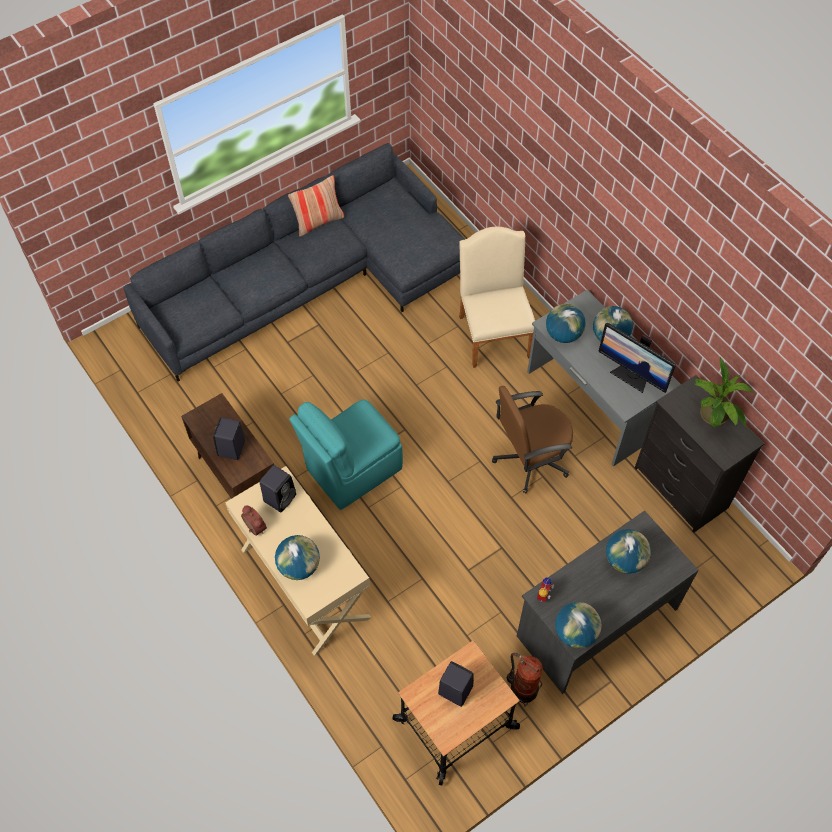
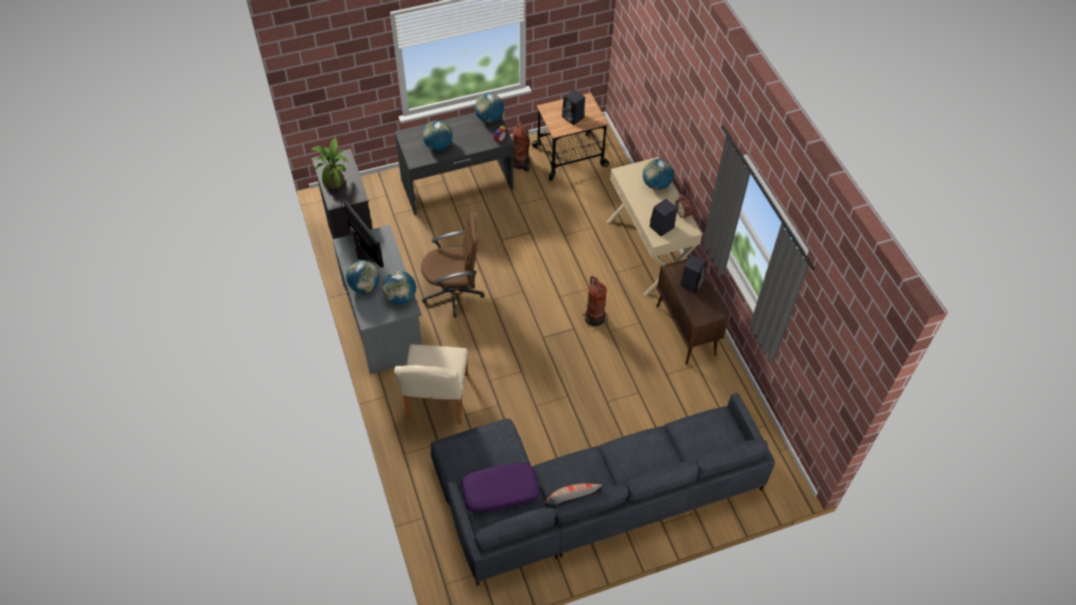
camera: 165 degrees left, 5 degrees down
(351, 470) = (594, 317): turquoise chair -> fire extinguisher
(388, 215) = (499, 491): none -> purple pillow

